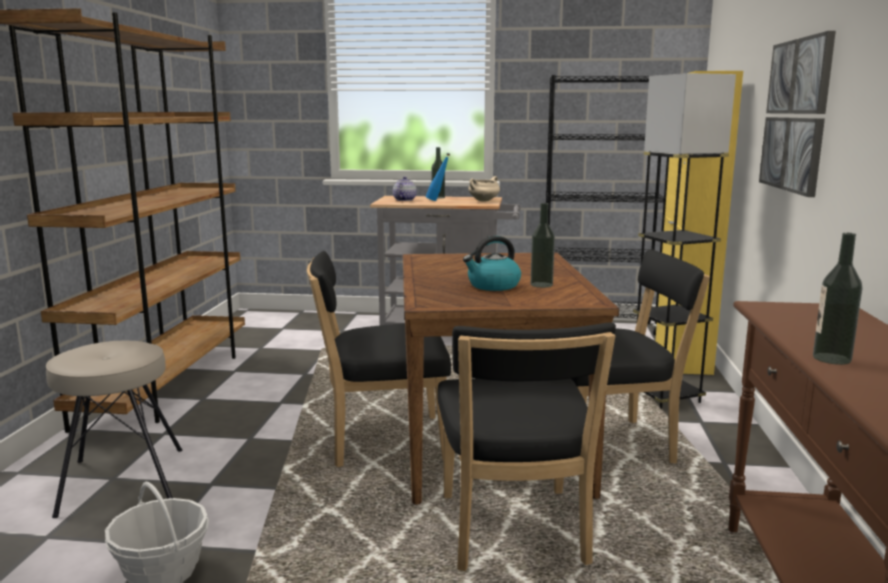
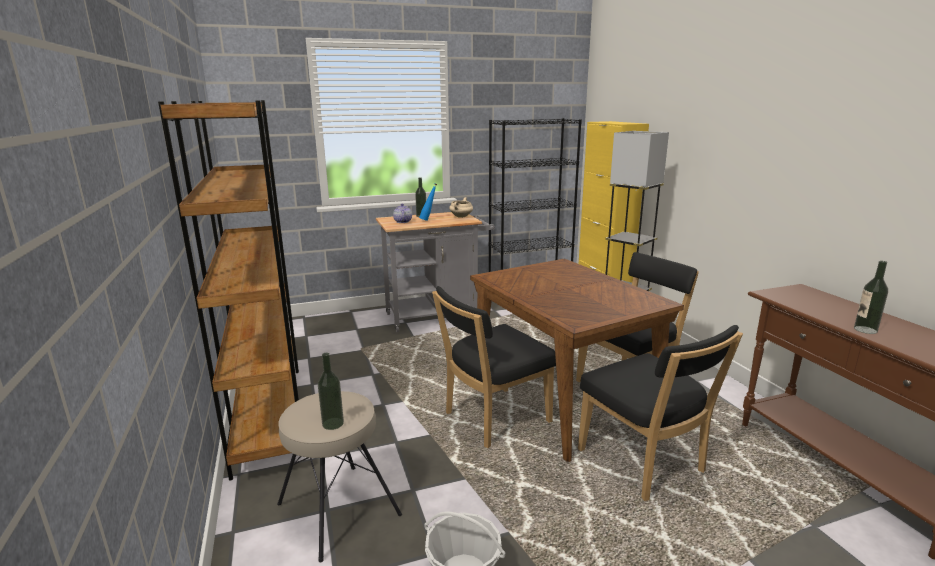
camera: 25 degrees left, 5 degrees up
(493, 286) = (584, 298): kettle -> none
(541, 285) = (609, 292): bottle -> bottle (333, 423)
(796, 115) = (715, 161): picture -> none

